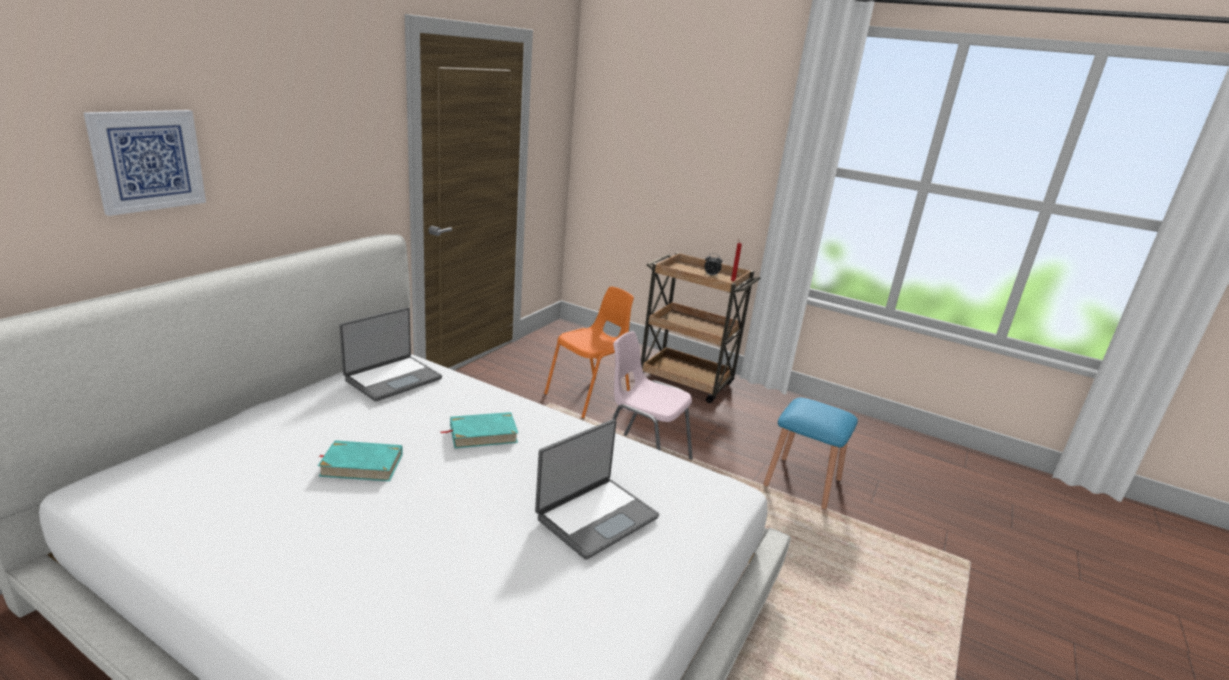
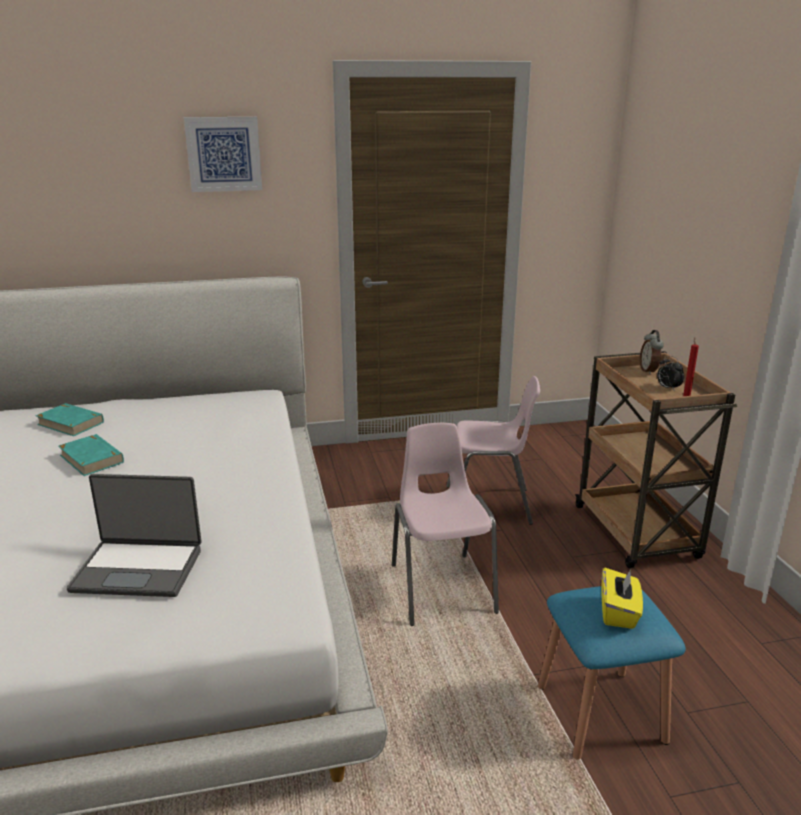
camera: 50 degrees right, 0 degrees up
(147, 160) = (72, 193): picture -> picture (224, 154)
(392, 379) = (222, 408): laptop -> none
(483, 434) = (197, 470): turquoise book -> turquoise book (70, 423)
(589, 397) = (488, 506): orange chair -> pink chair
(683, 267) = (649, 371): none -> alarm clock
(824, 412) = (618, 612): none -> yellow tissue box

